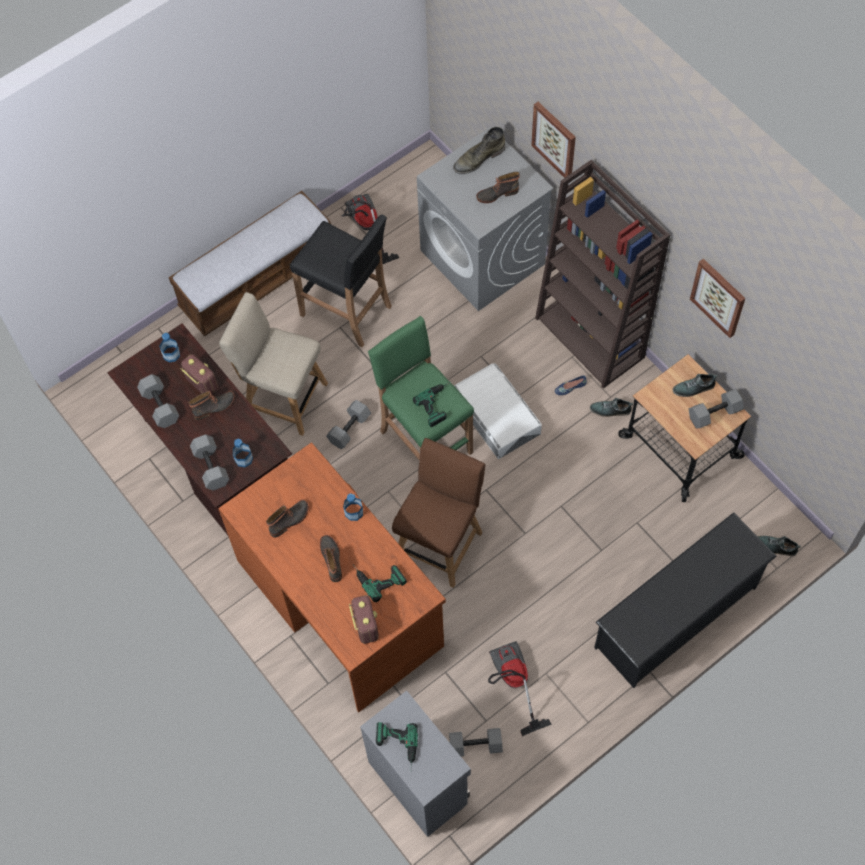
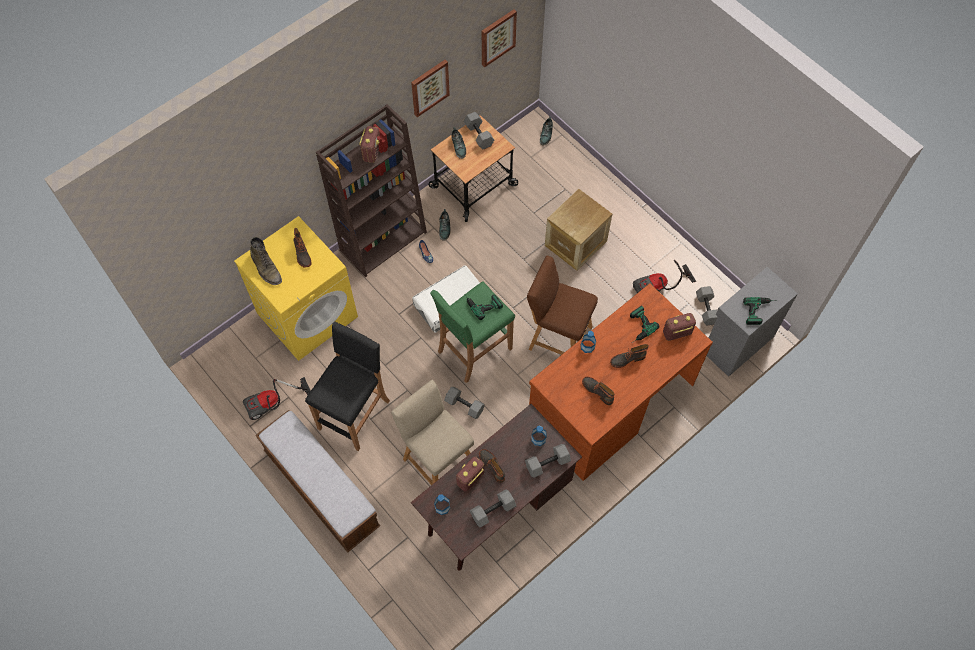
camera: 95 degrees left, 0 degrees up
(282, 397) = (437, 458): beige chair -> beige chair turned 120 degrees clockwise
(483, 258) = (307, 314): grey washing machine -> yellow washing machine
(555, 140) = (282, 187): picture -> picture (497, 37)
(586, 575) = (575, 243): none -> crate
(617, 238) = (372, 152): none -> radio
(676, 617) = (601, 191): black shoe rack -> none

